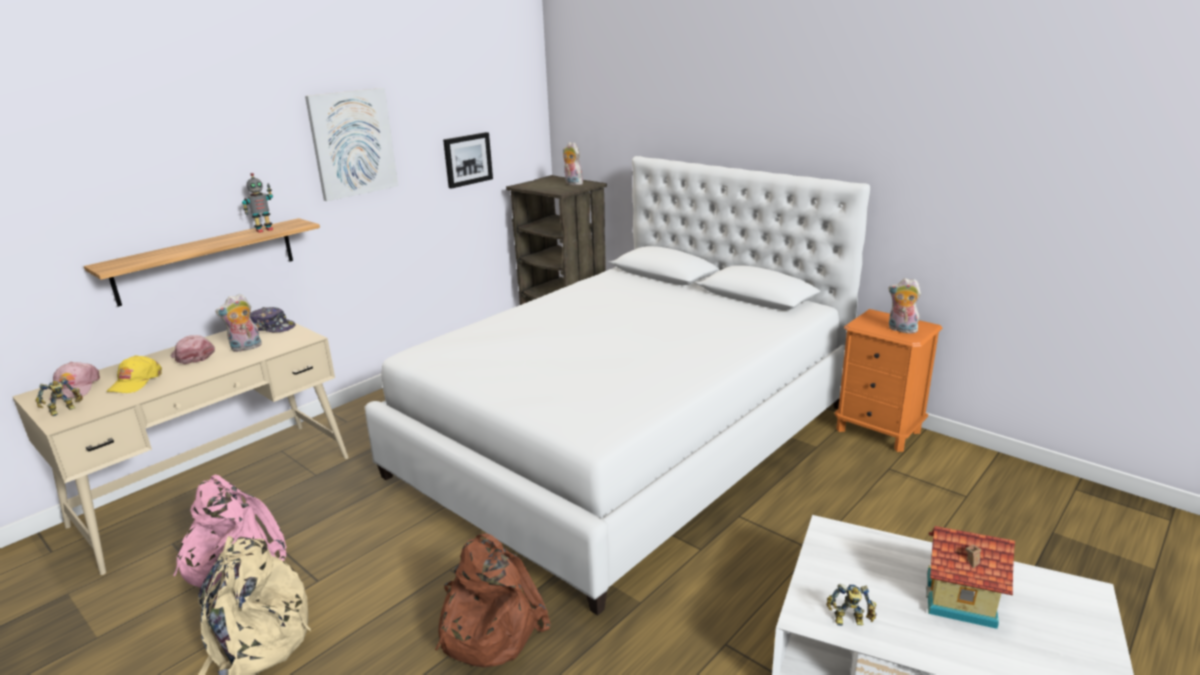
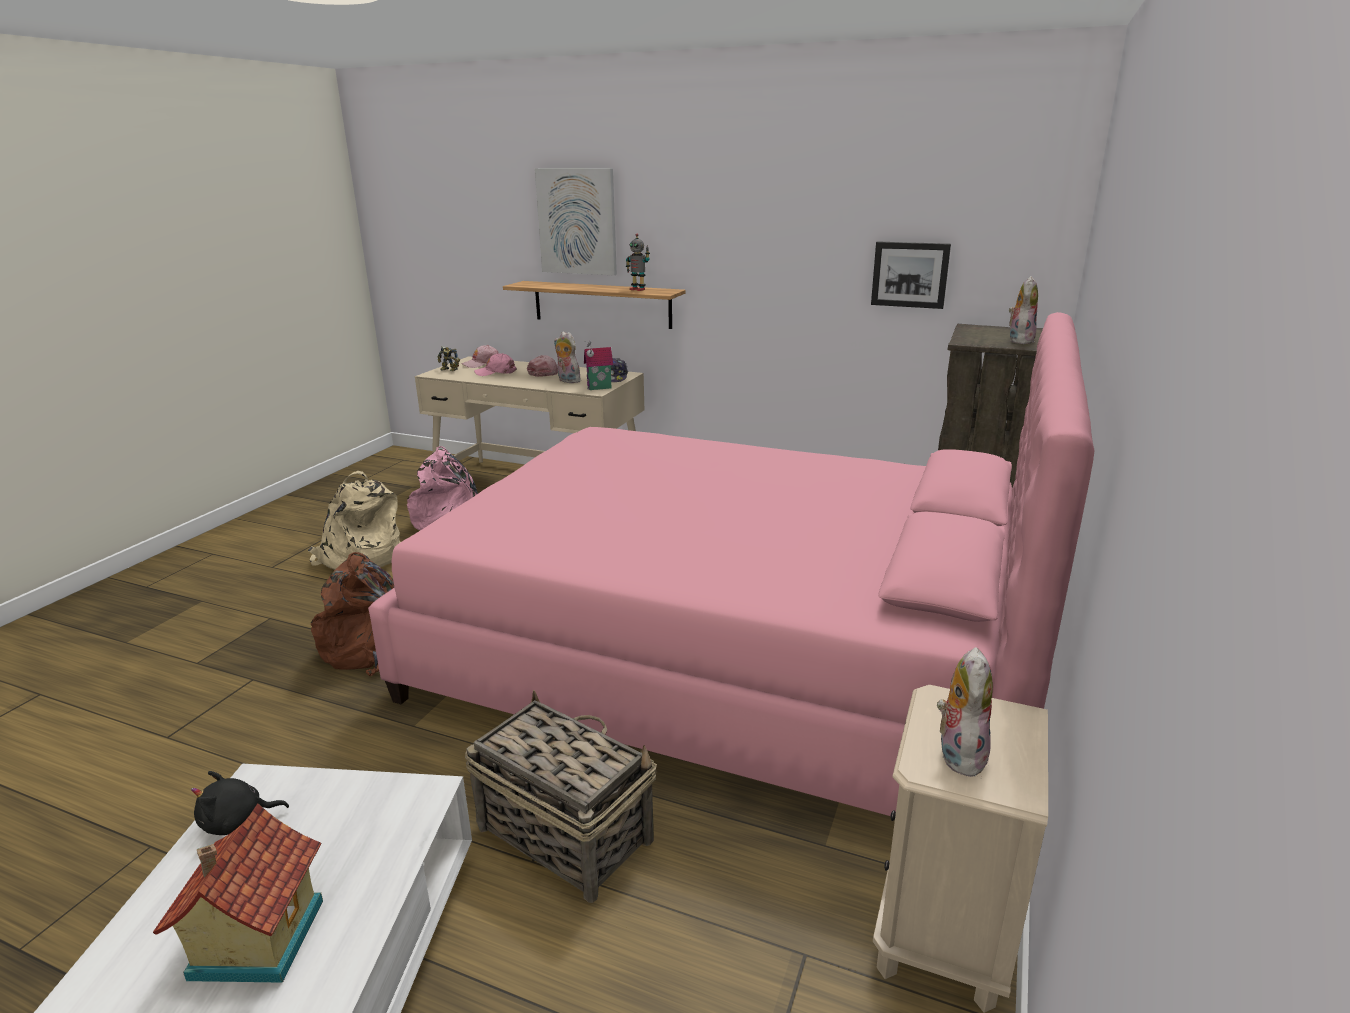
camera: 70 degrees right, 0 degrees up
(135, 382) = (496, 372): yellow cap -> pink cap
(299, 336) = (599, 388): none -> toy house
(352, 143) = (756, 225): picture -> picture (577, 221)
(628, 439) = (729, 657): white bed -> pink bed
(789, 534) = (563, 832): none -> basket
(850, 621) = (237, 822): toy robot -> black plush toy
(878, 431) = (942, 934): orange nightstand -> beige nightstand

